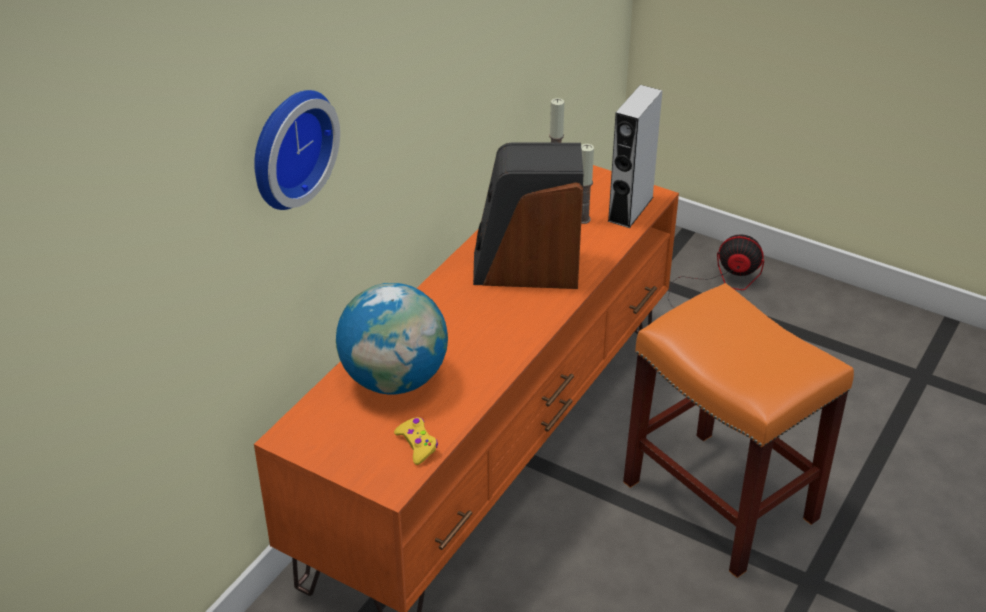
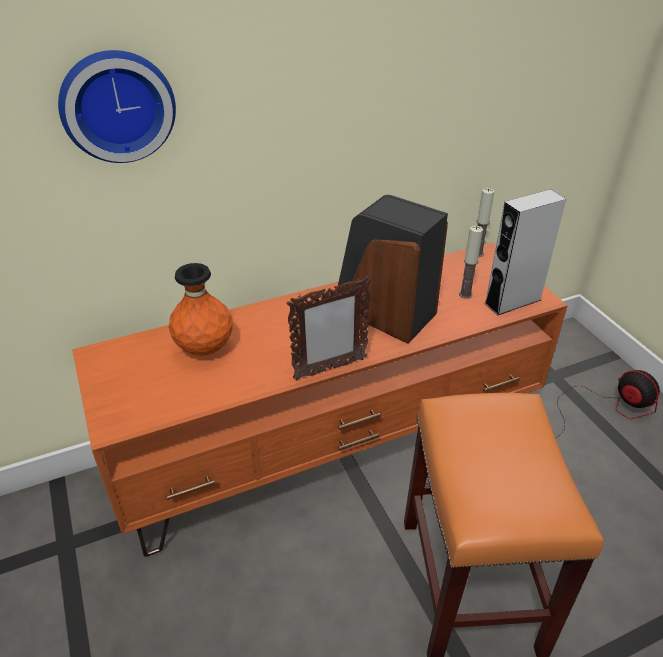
camera: 35 degrees right, 0 degrees up
(394, 379) = (205, 349): globe -> orange vase
(417, 444) = (164, 404): yellow game controller -> none
(532, 343) = (329, 369): none -> picture frame

